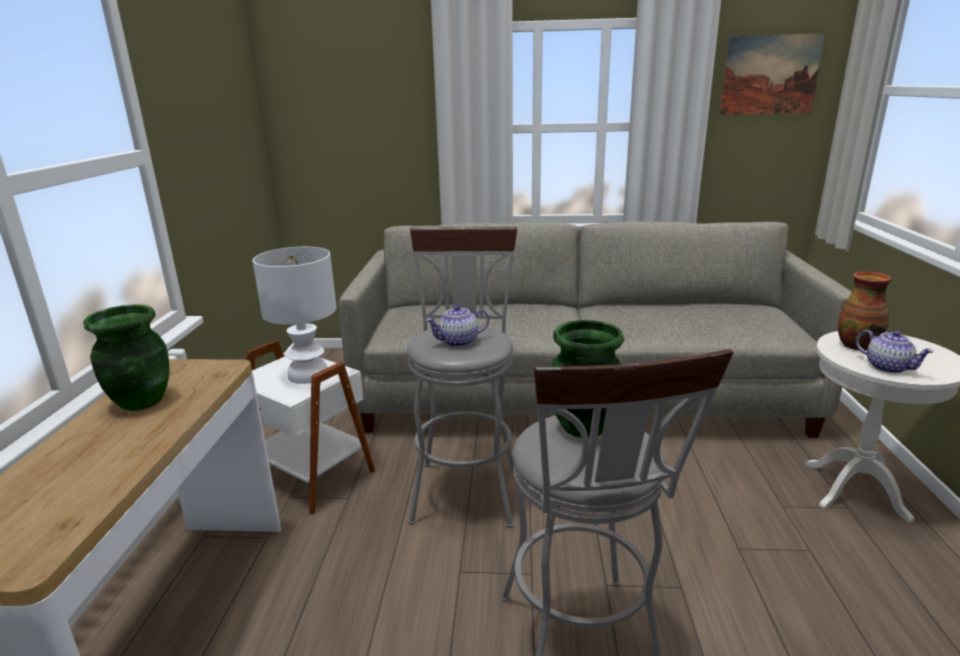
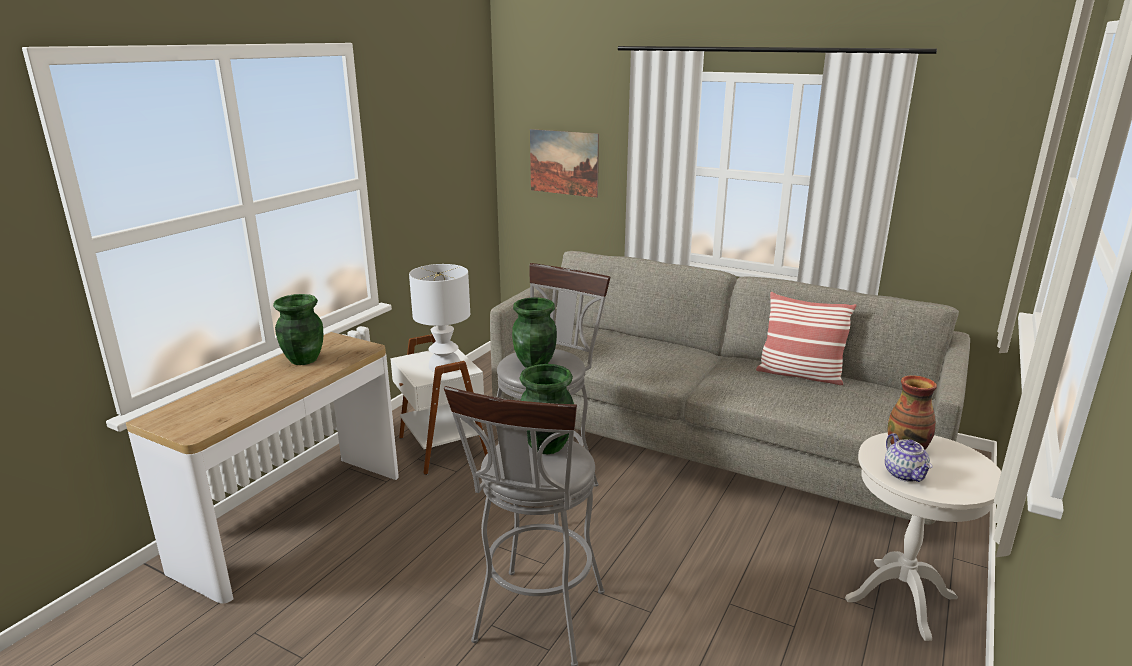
camera: 25 degrees right, 0 degrees up
(458, 342) = (535, 364): teapot -> green vase
(668, 308) = (799, 374): none -> pillow
(770, 75) = (979, 143): picture -> picture (564, 162)

